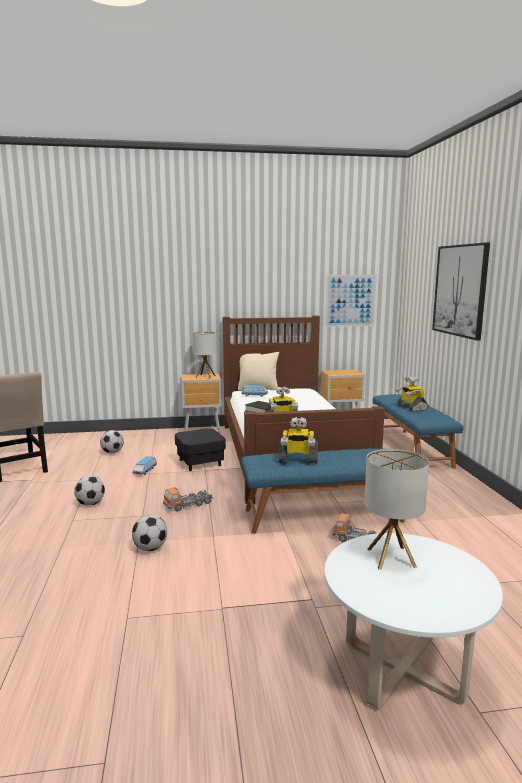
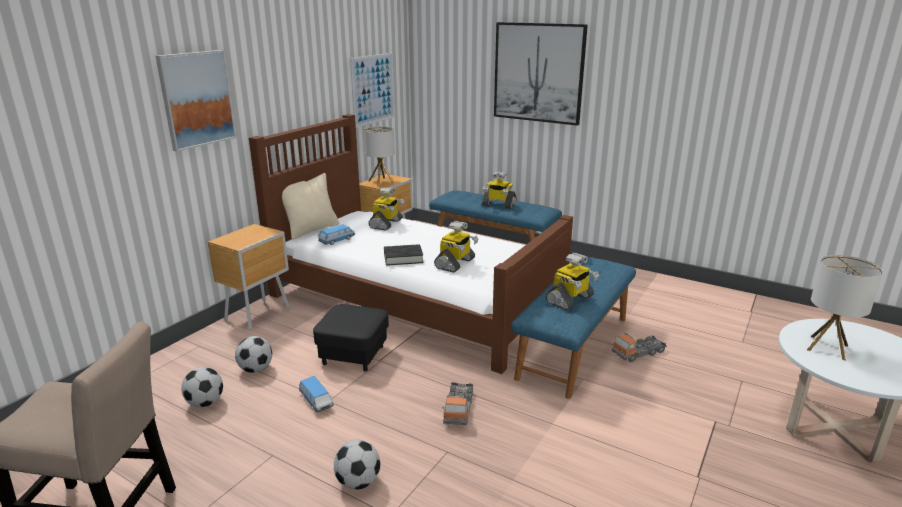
camera: 50 degrees left, 10 degrees up
(150, 548) = (538, 476): football -> football (256, 369)
(189, 287) = (196, 99): none -> picture
(205, 376) = (253, 234): table lamp -> table lamp (381, 181)
(301, 396) = (386, 224): none -> toy robot

